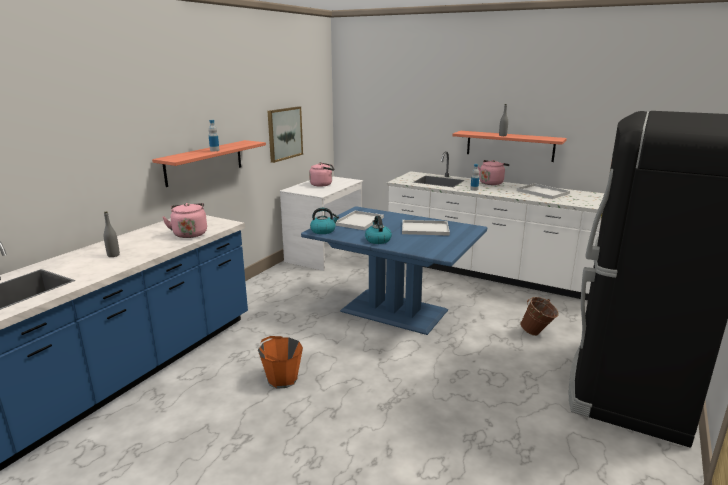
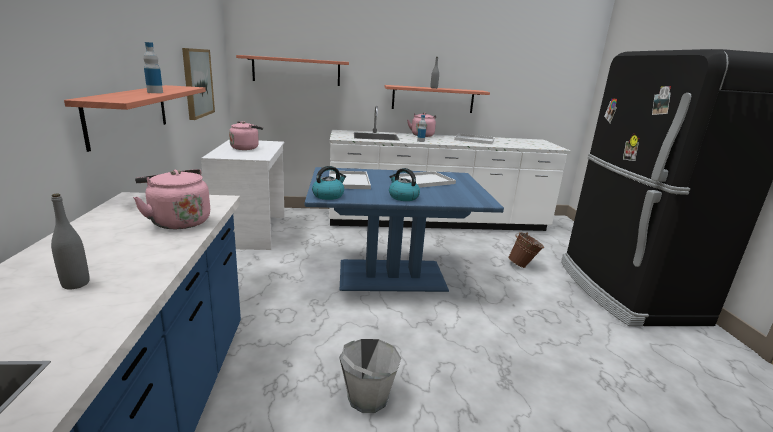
camera: 35 degrees left, 0 degrees up
(282, 379) = (367, 397): orange bucket -> grey bucket
(383, 117) = (296, 71): none -> shelf

